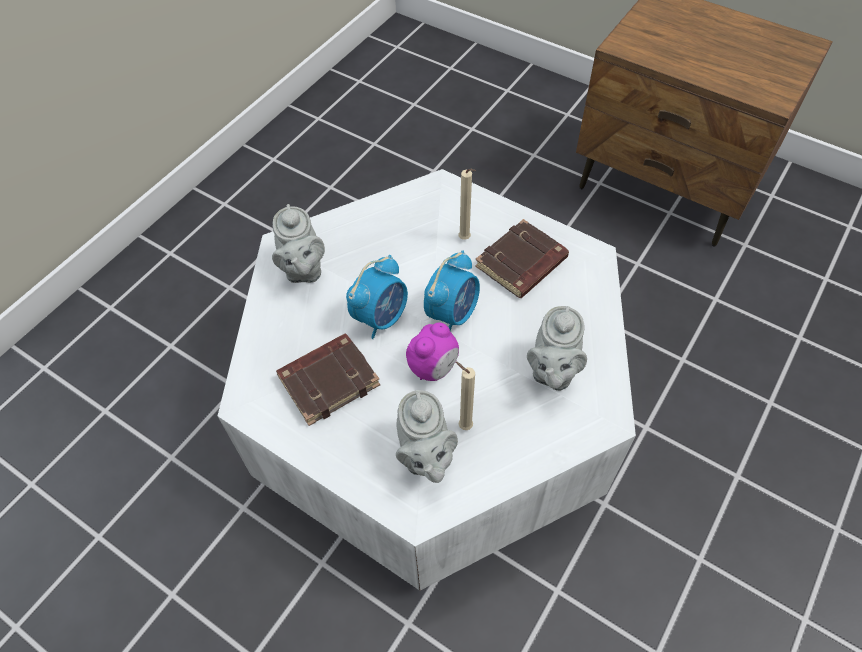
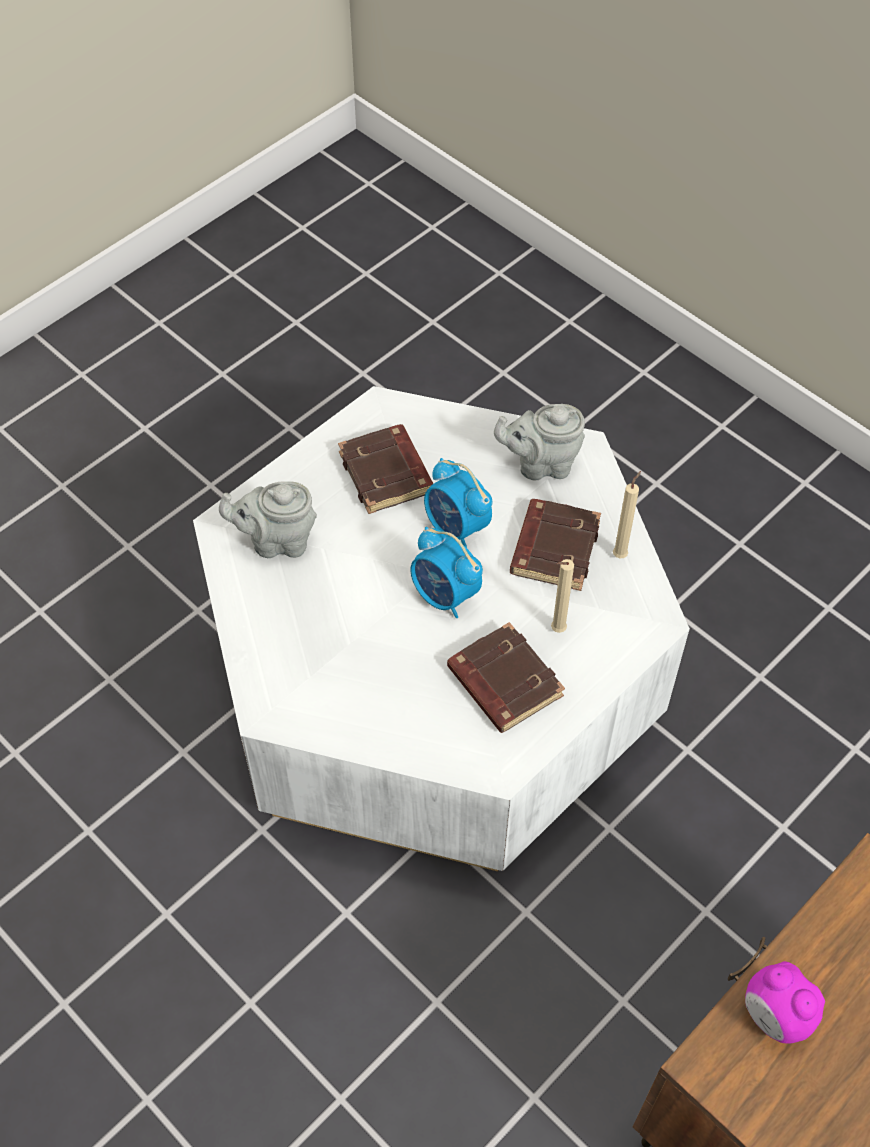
camera: 100 degrees right, 0 degrees up
(388, 251) = (553, 548): none -> brown book
(434, 368) = (377, 565): alarm clock -> alarm clock (775, 1016)
(463, 425) = (301, 579): beige candle -> beige candle (621, 554)
(552, 372) = (341, 675): grey teapot -> none

